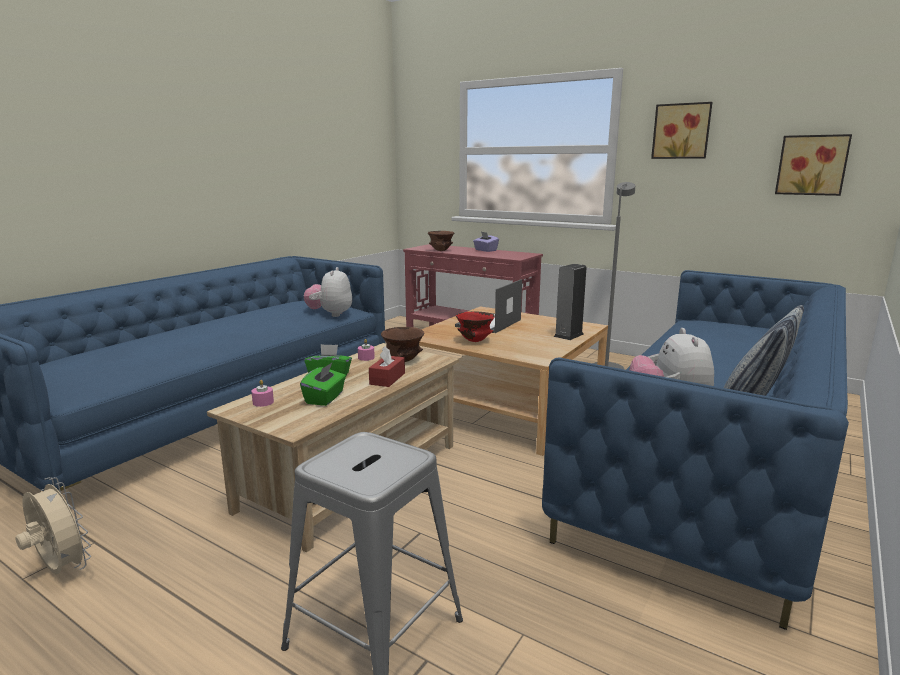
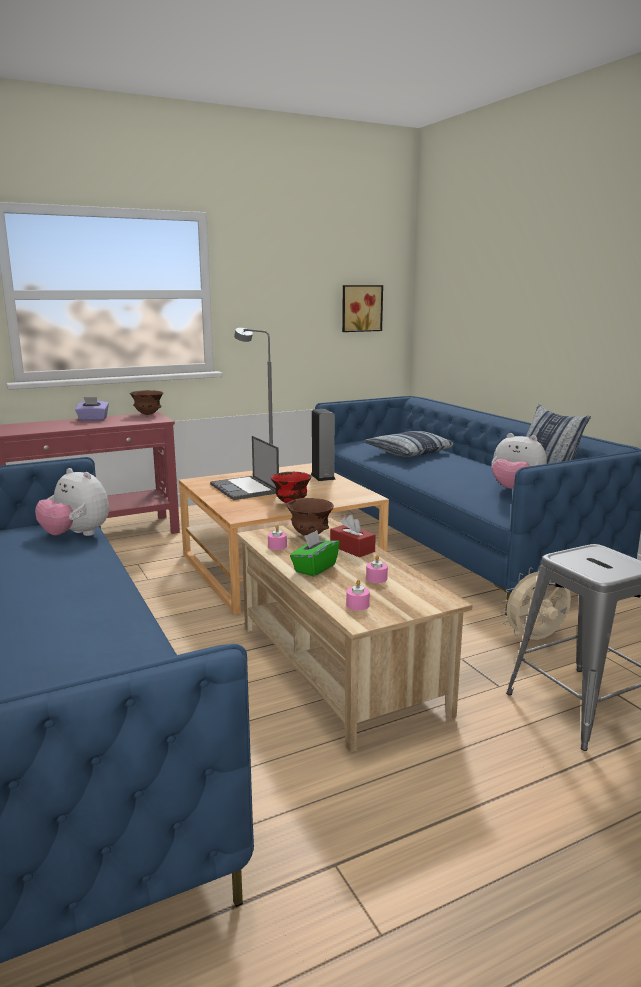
camera: 60 degrees left, 0 degrees up
(60, 570) = (383, 896): beige fan -> beige fan (535, 640)
(325, 398) = (376, 578): green tissue box -> pink candle
(441, 251) = (50, 429): brown bowl -> brown bowl (148, 414)
(681, 131) = (267, 278): picture -> none
(715, 342) = (408, 452): none -> pillow

